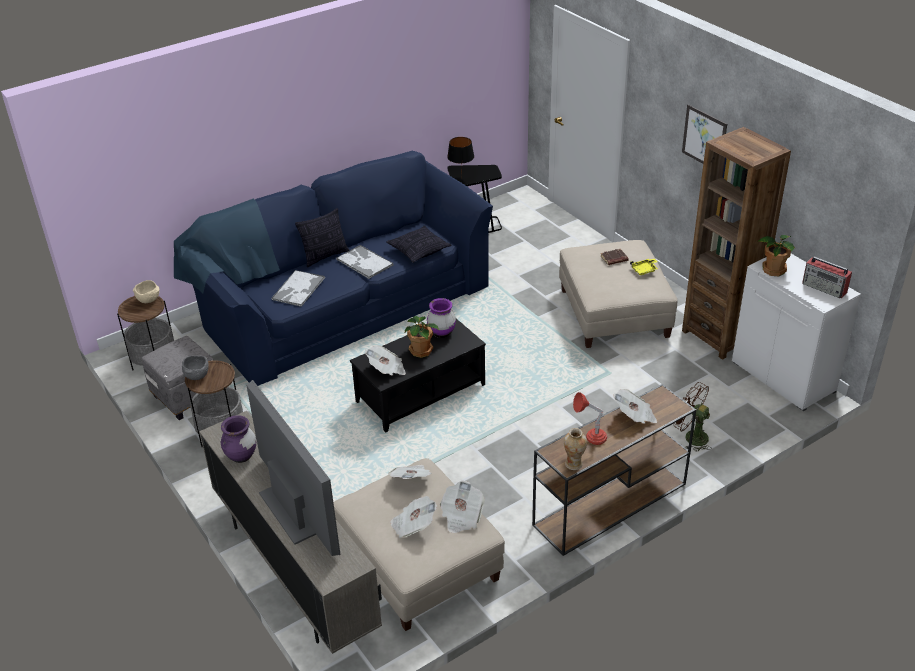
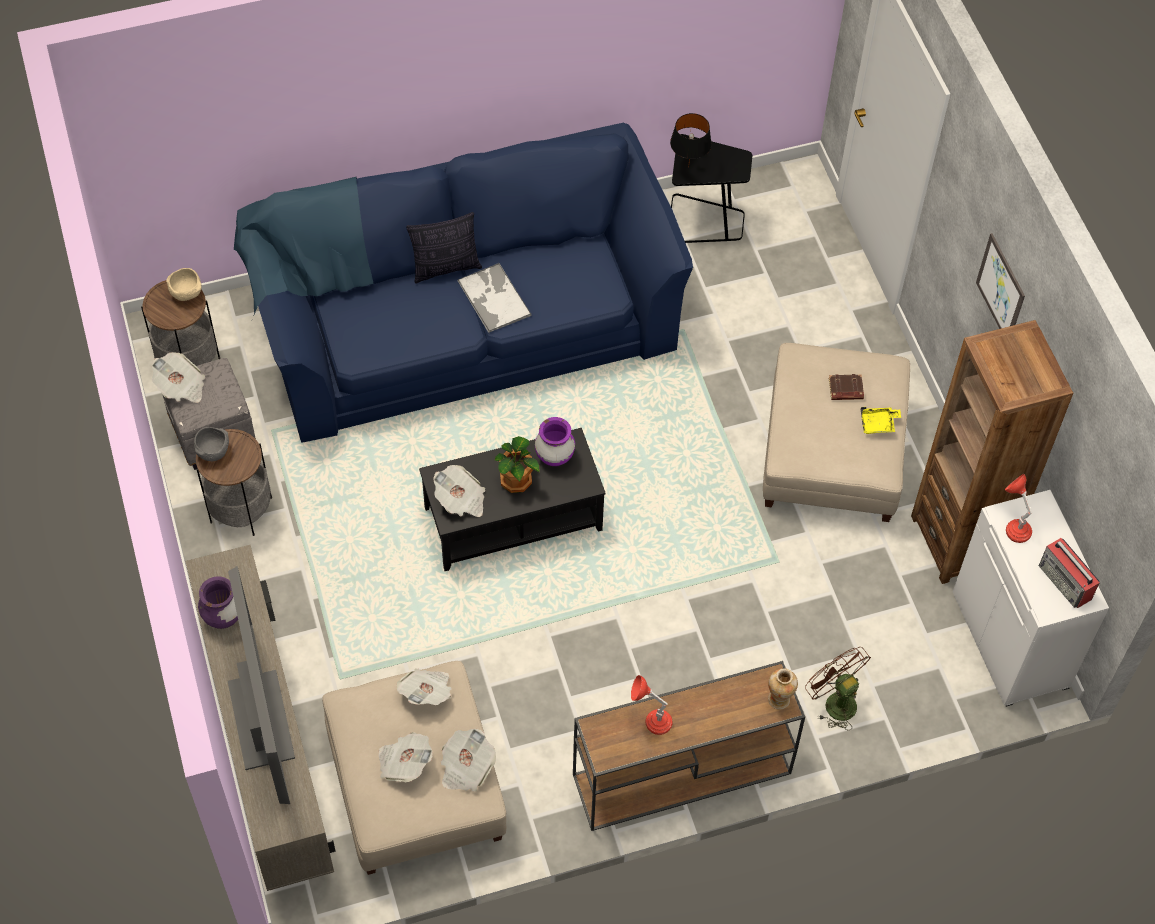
camera: 15 degrees right, 20 degrees up
(298, 289) = (389, 324): tray -> none
(419, 251) = (577, 296): pillow -> none
(573, 464) = (613, 755): vase -> vase (779, 700)
(635, 416) = (722, 703): newspaper -> newspaper (181, 387)
(773, 269) = (1013, 526): potted plant -> red table lamp

